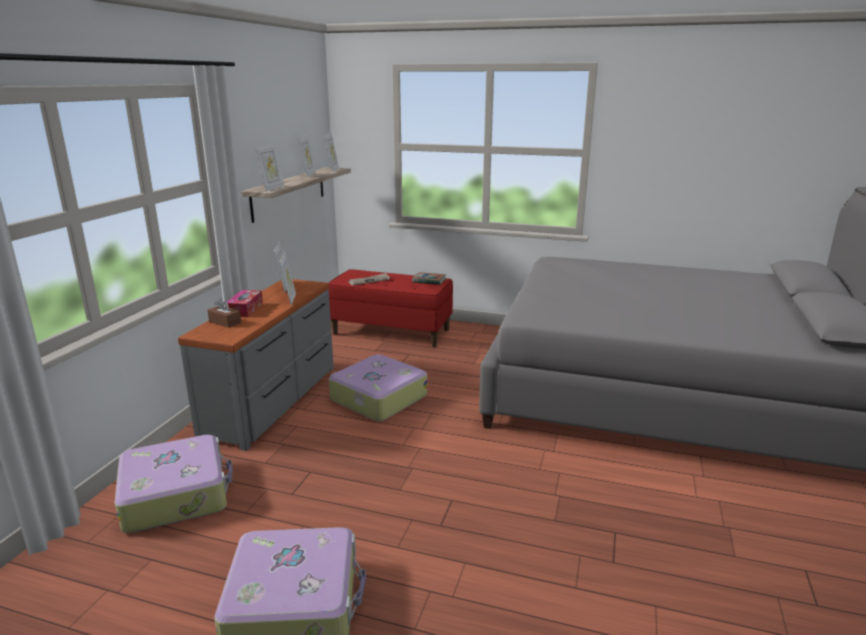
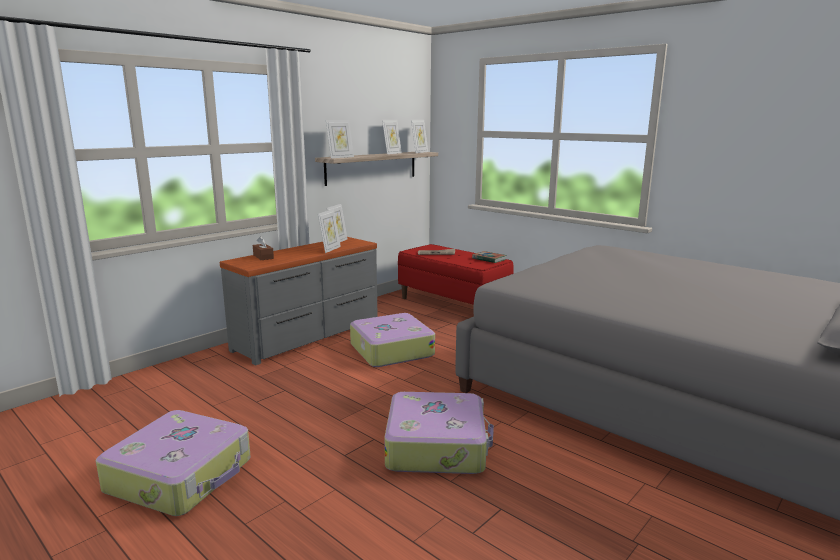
camera: 25 degrees right, 5 degrees down
(176, 494) = (181, 382): suitcase -> suitcase (437, 445)
(245, 309) = (289, 251): tissue box -> none

